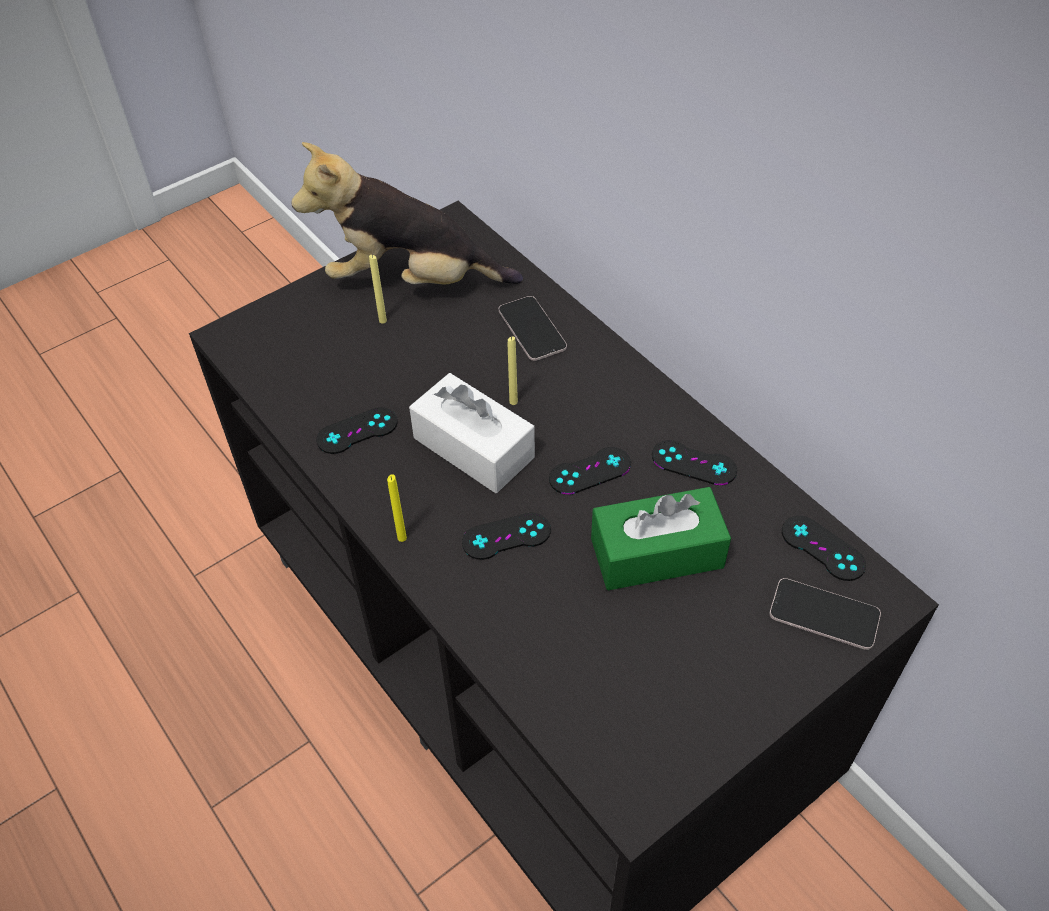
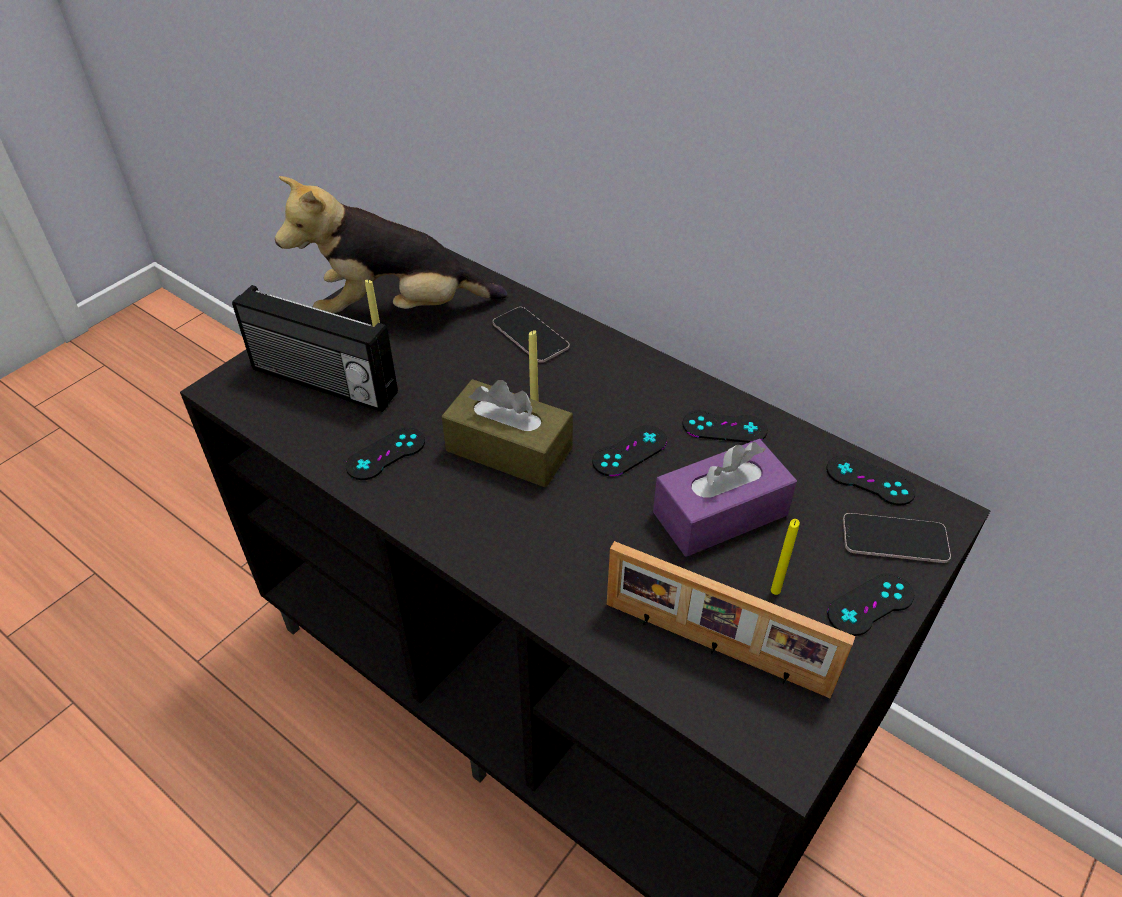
camera: 15 degrees left, 5 degrees down
(319, 347) = (322, 383): none -> radio
(402, 538) = (464, 546): yellow candle -> yellow candle (775, 590)
(473, 447) = (509, 449): white tissue box -> brown tissue box
(506, 536) = (569, 525): black game controller -> black game controller (870, 605)
(603, 686) = (714, 648): none -> picture frame
(656, 553) = (720, 513): green tissue box -> purple tissue box

